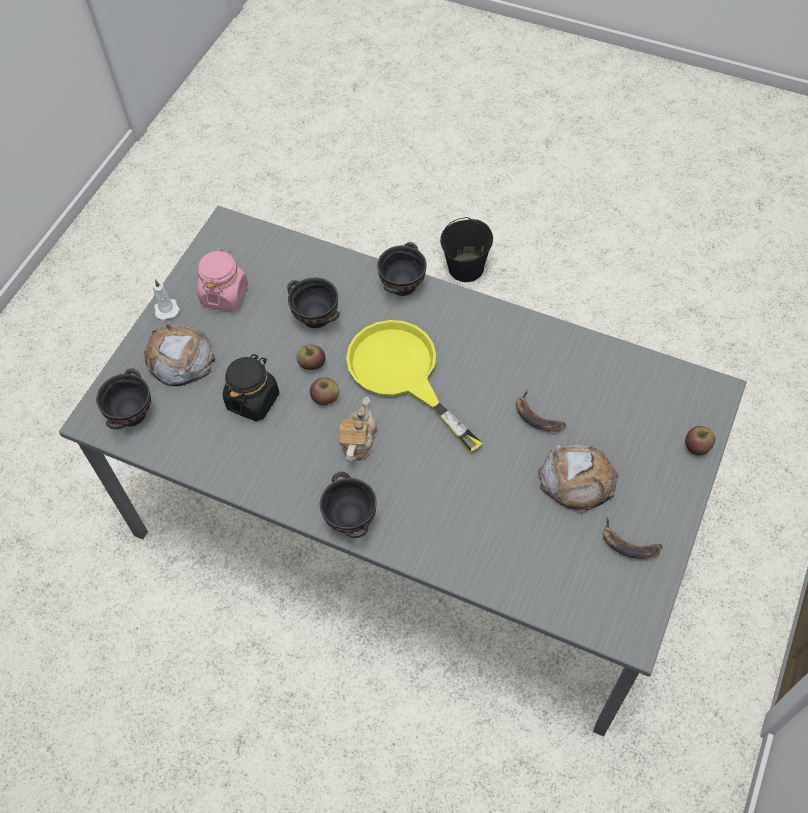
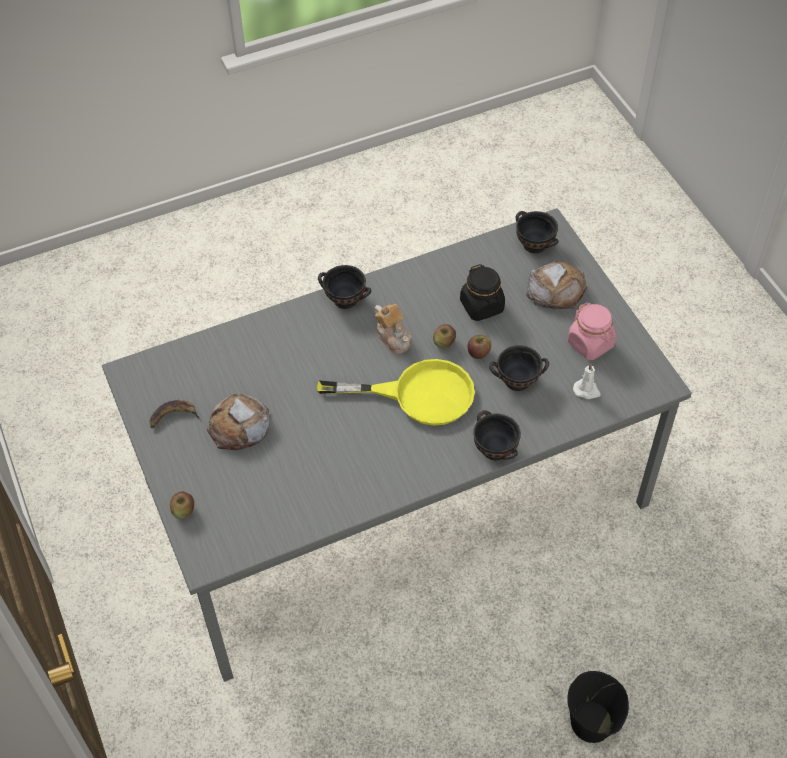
camera: 130 degrees right, 5 degrees down
(166, 308) = (609, 307): white candle -> white candle (587, 390)
(538, 416) = (304, 442): banana -> none

